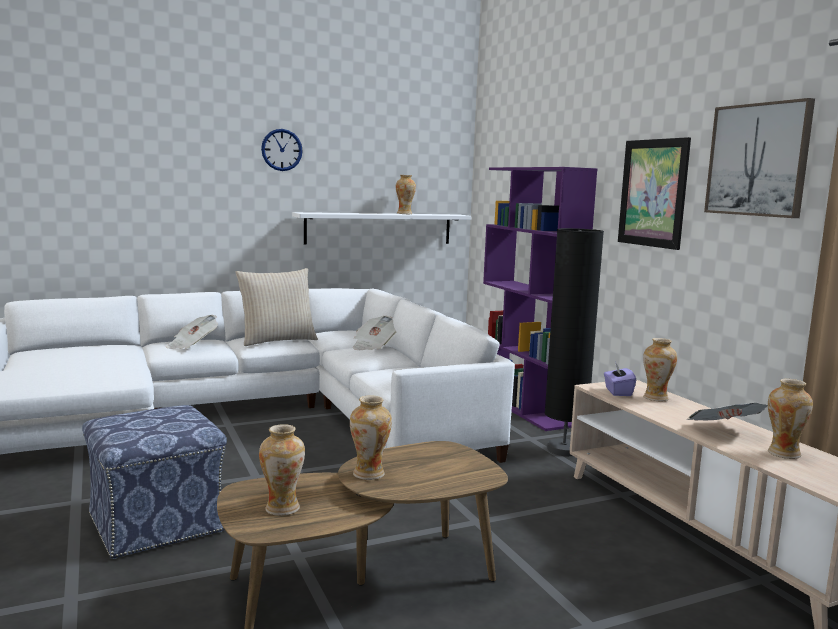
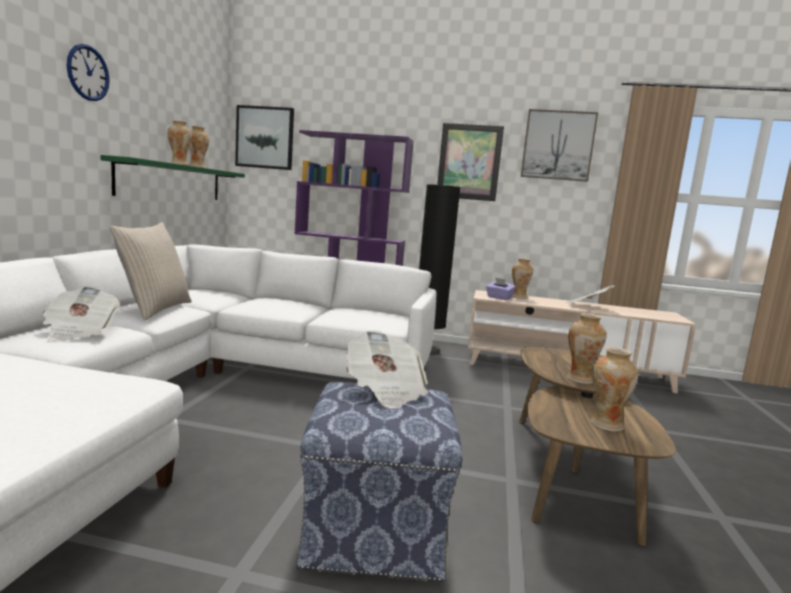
camera: 55 degrees left, 0 degrees up
(374, 346) = (264, 298): newspaper -> newspaper (385, 390)
(379, 228) = (172, 181): white shelf -> green shelf
(492, 175) = (265, 138): none -> picture
(783, 453) = (625, 310): vase -> vase (179, 164)

